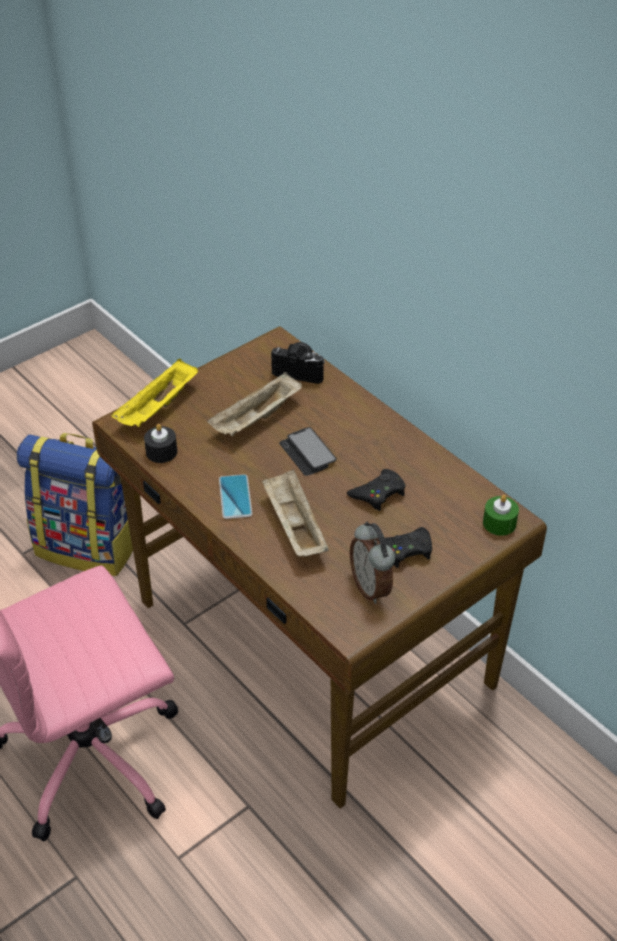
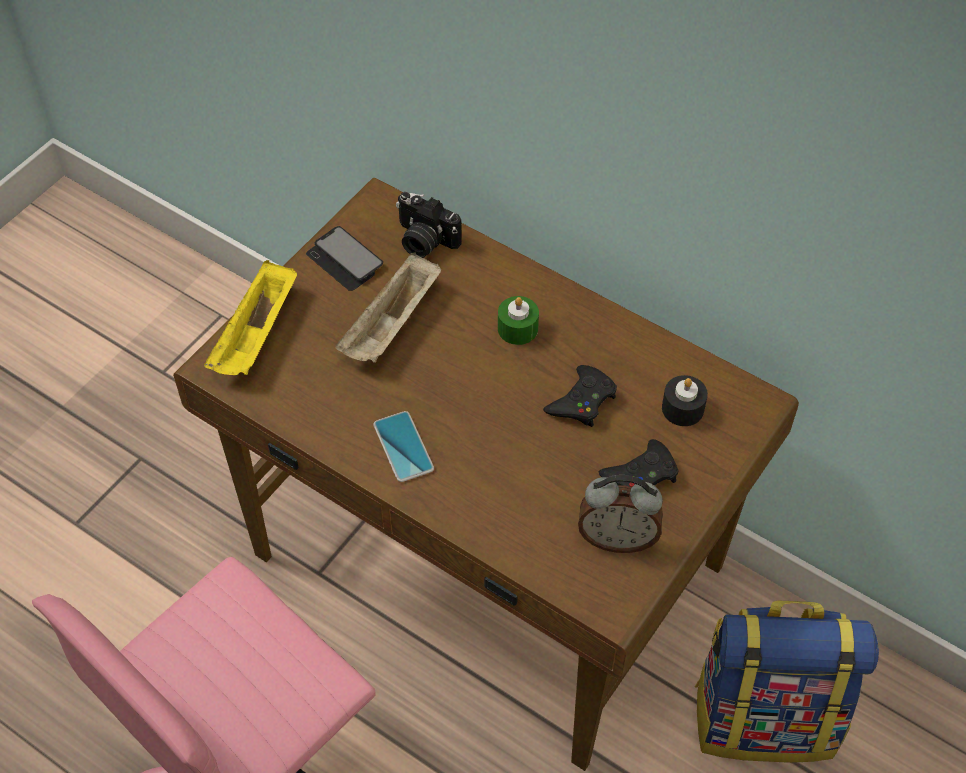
camera: 15 degrees left, 10 degrees up
(88, 547) = (161, 494): backpack -> backpack (765, 717)
(161, 452) = (284, 400): black candle -> black candle (682, 408)
(294, 526) = (492, 473): beige tray -> none
(300, 371) = (424, 241): camera -> camera turned 150 degrees counterclockwise
(307, 453) = (474, 361): phone -> phone (344, 260)
(371, 587) = (617, 538): alarm clock -> alarm clock turned 45 degrees counterclockwise
(499, 523) = (742, 411): green candle -> green candle (517, 328)

